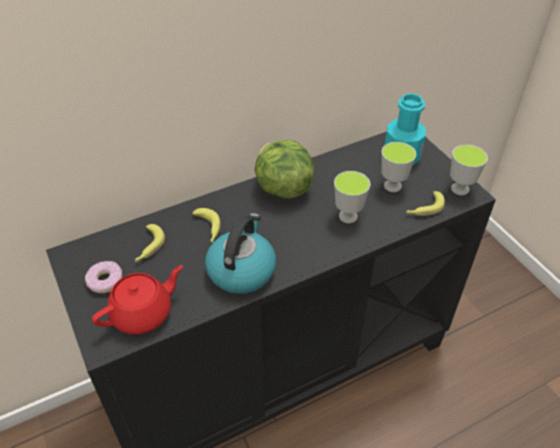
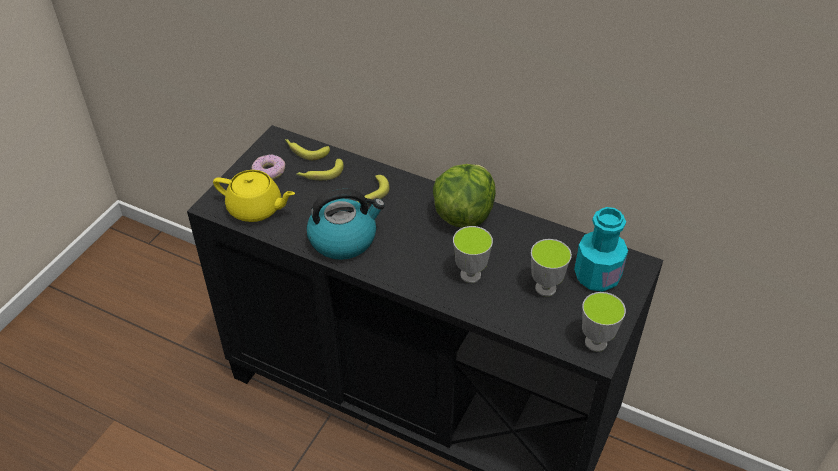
camera: 55 degrees right, 0 degrees up
(143, 313) = (256, 209): red teapot -> yellow teapot
(424, 208) = (536, 325): banana -> banana (305, 151)

